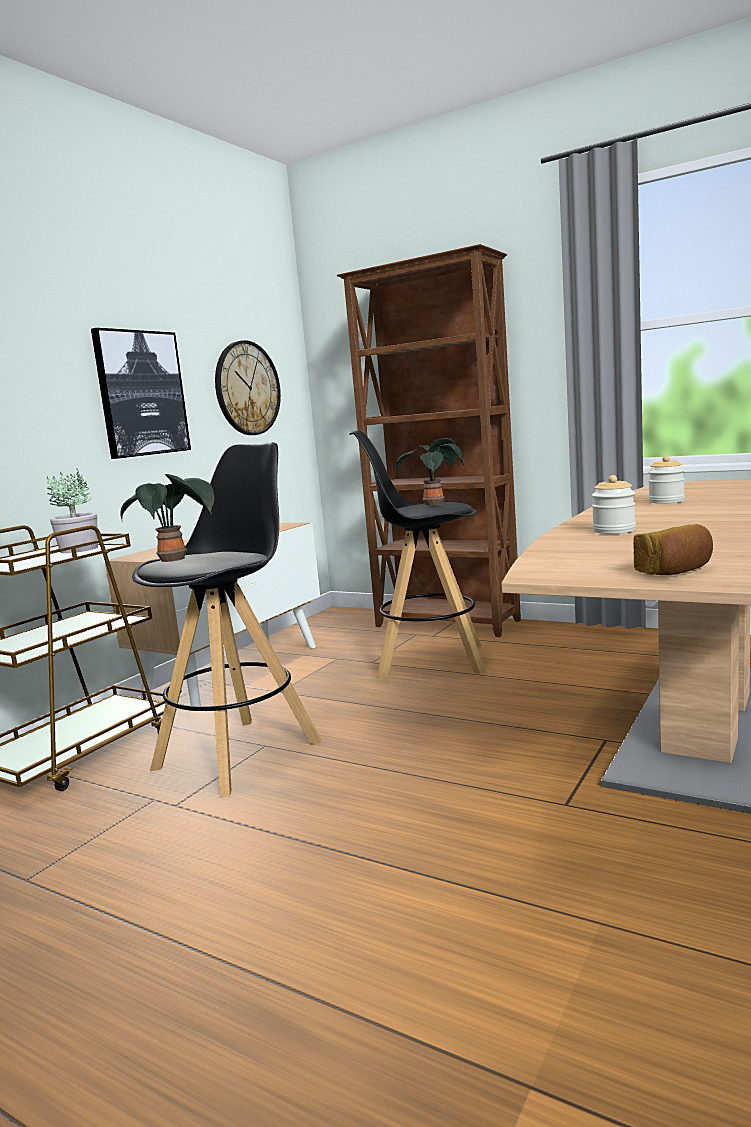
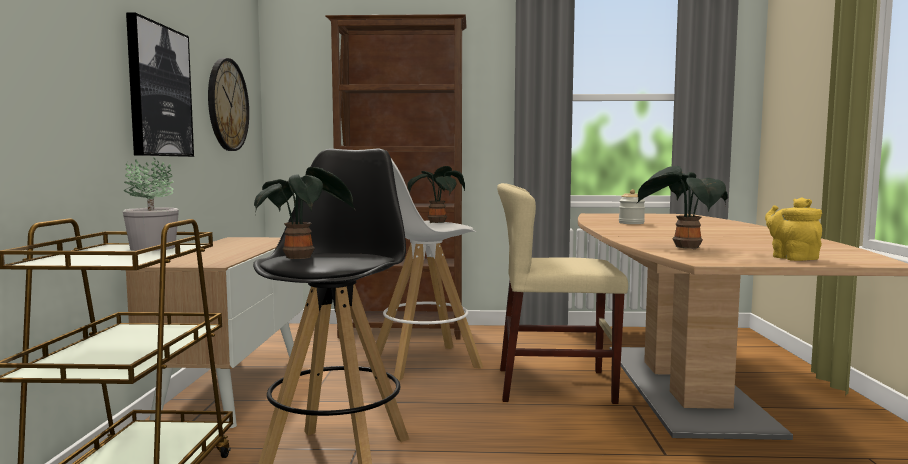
camera: 30 degrees left, 5 degrees down
(429, 661) = (424, 362): black stool -> white stool
(540, 704) = (555, 385): none -> beige chair
(586, 550) = (683, 248): none -> potted plant
(614, 530) = (659, 238): jar -> none
(675, 571) = (791, 258): bread -> yellow teapot

